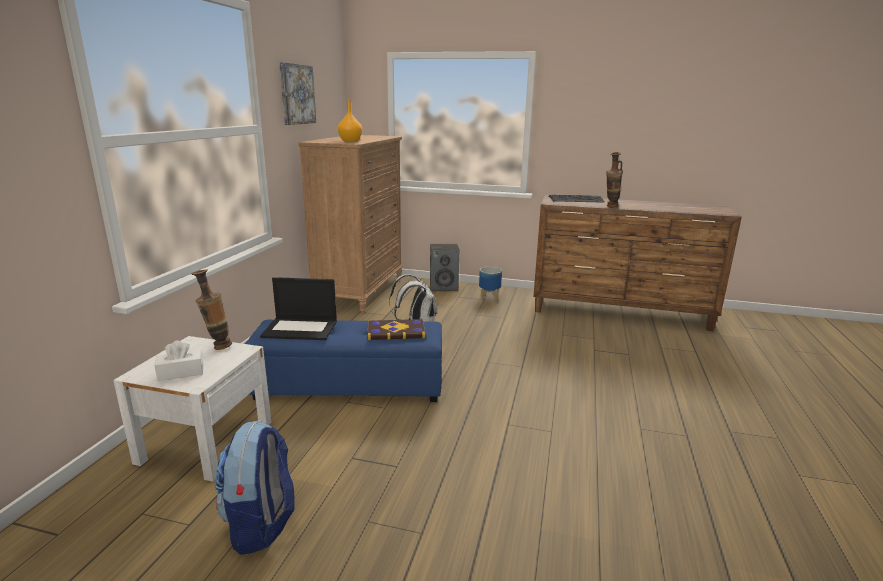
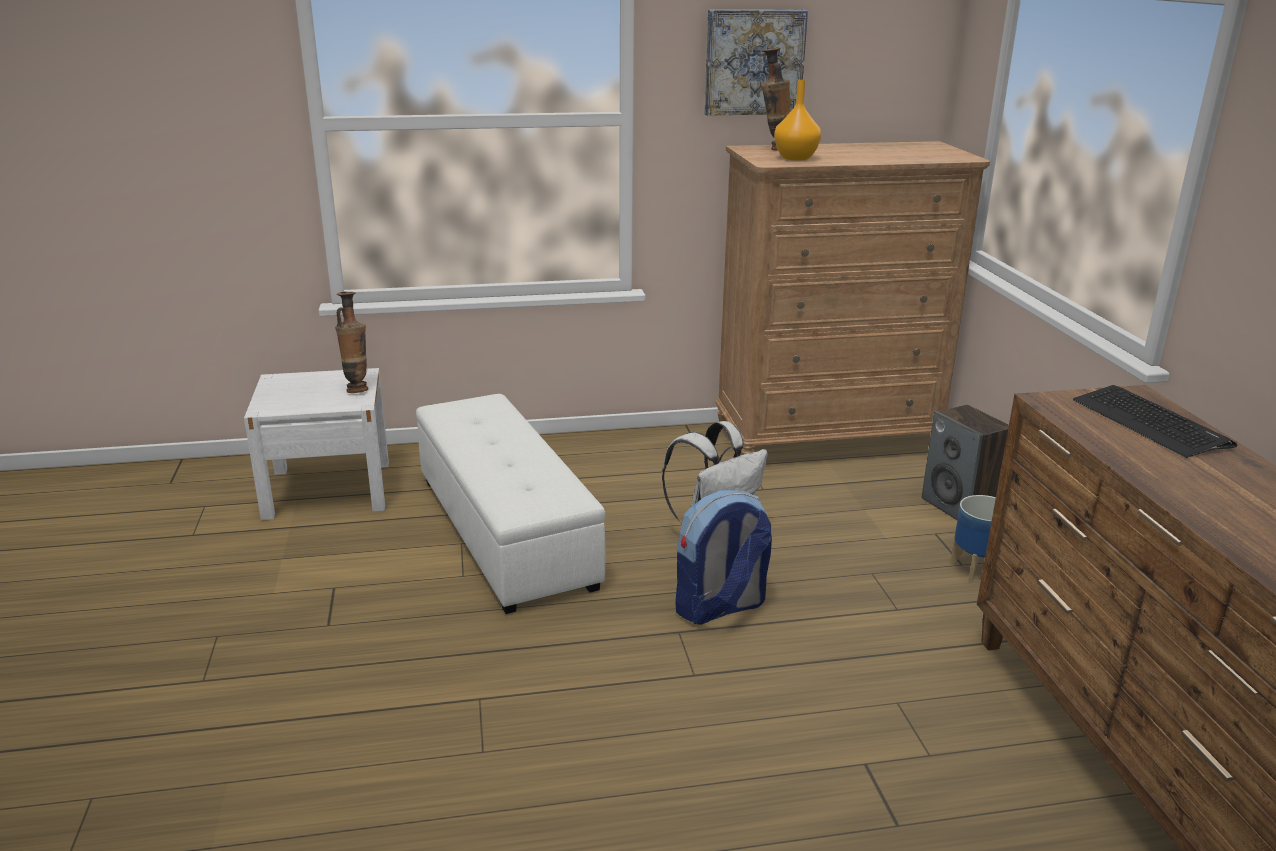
camera: 65 degrees right, 5 degrees up
(181, 372) = (286, 394): white tissue box -> none
(261, 524) = (199, 572): backpack -> backpack (720, 608)
(301, 329) = (480, 420): laptop -> none
(350, 385) = (506, 531): blue ottoman -> white ottoman
(396, 331) = (522, 480): book -> none
(610, 207) = (1129, 470): vase -> vase (774, 149)

